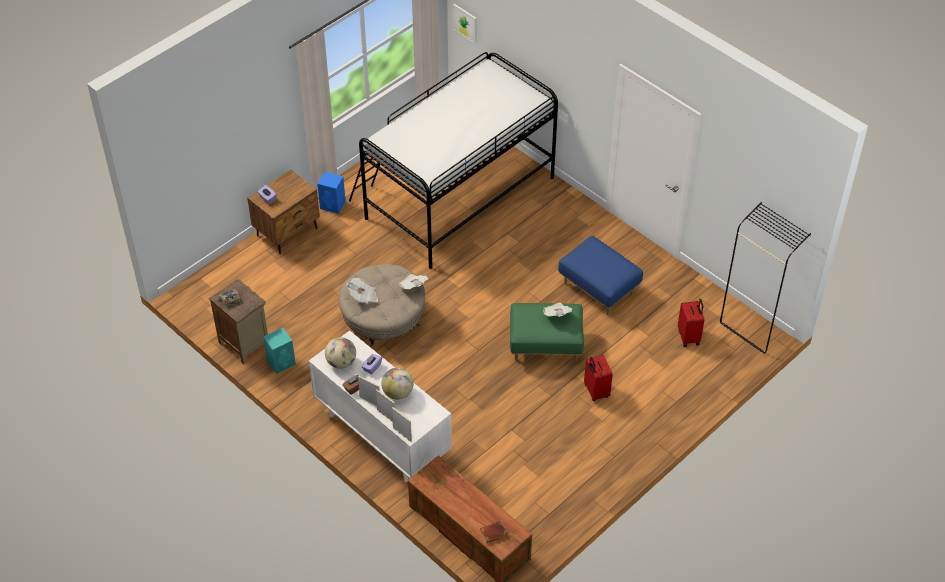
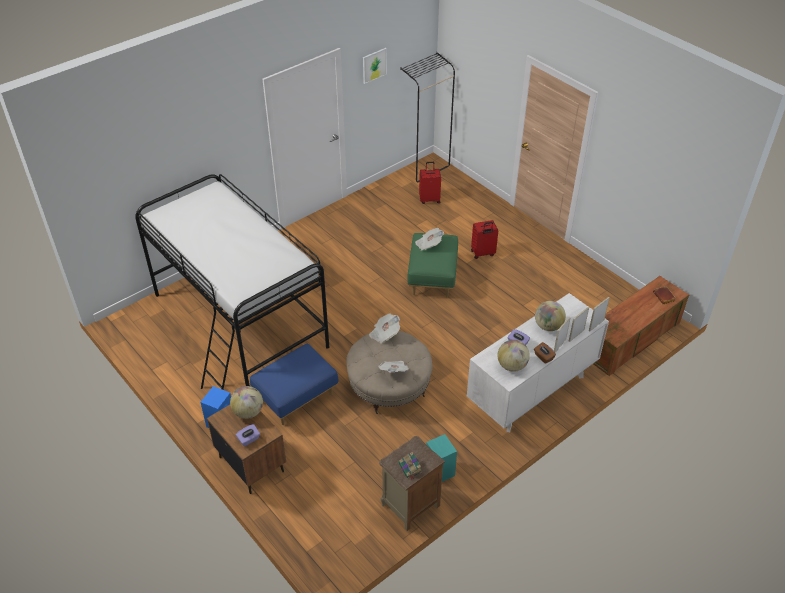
camera: 85 degrees left, 5 degrees down
(297, 194) = (248, 412): none -> globe
(465, 22) = (92, 216): picture -> picture (374, 65)
(599, 288) = (372, 241): blue ottoman -> blue ottoman (296, 397)

